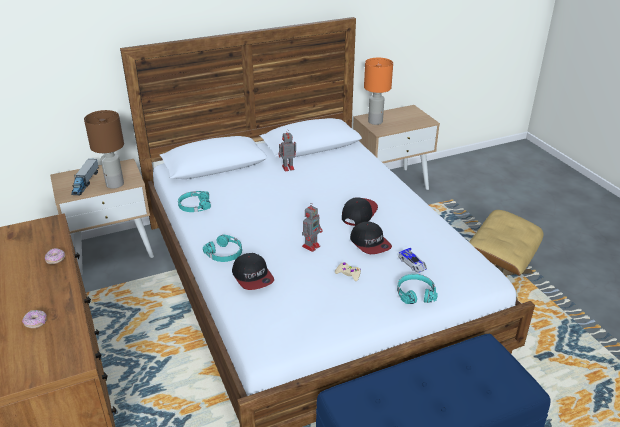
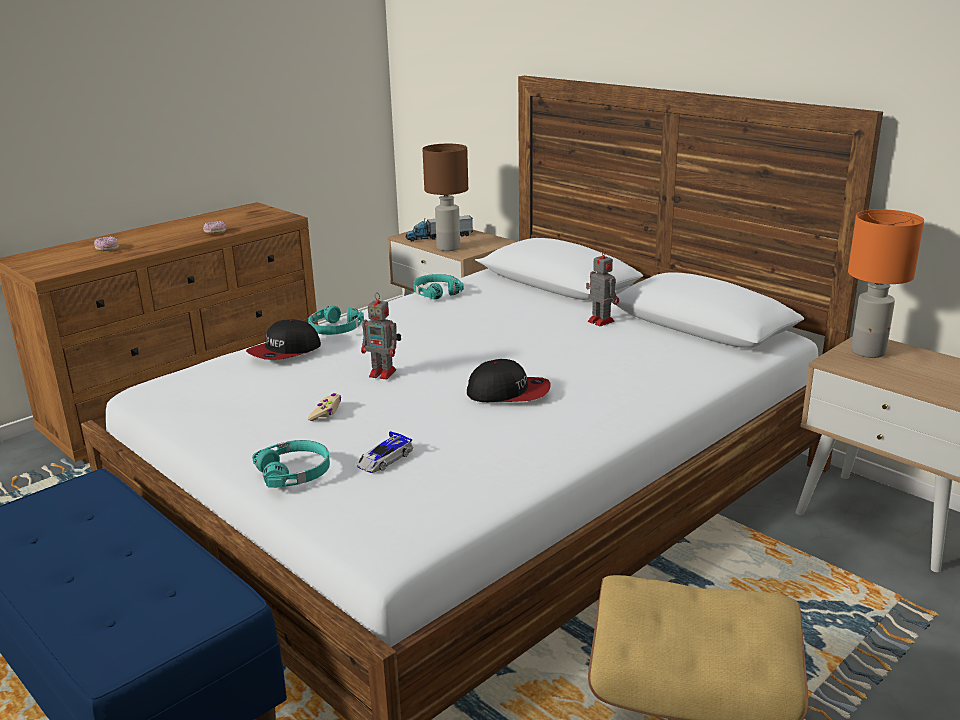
camera: 70 degrees right, 10 degrees down
(370, 243) = (424, 416): cap -> none

